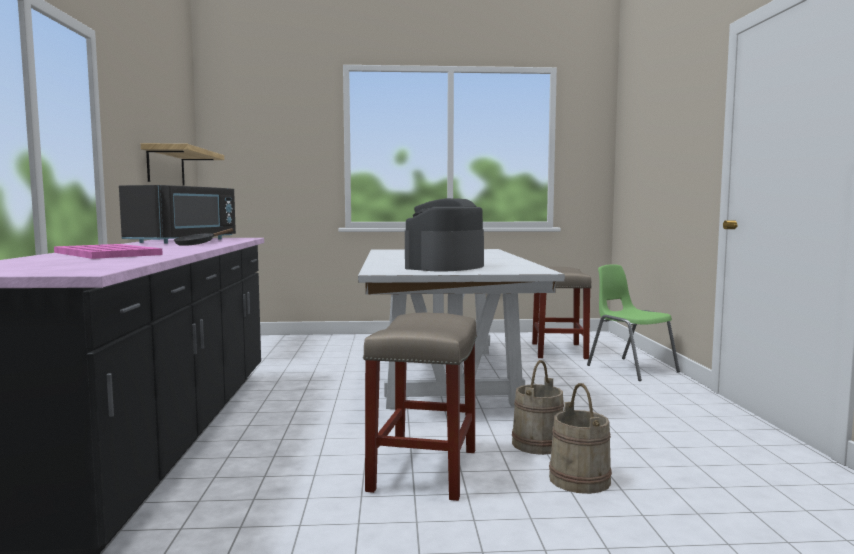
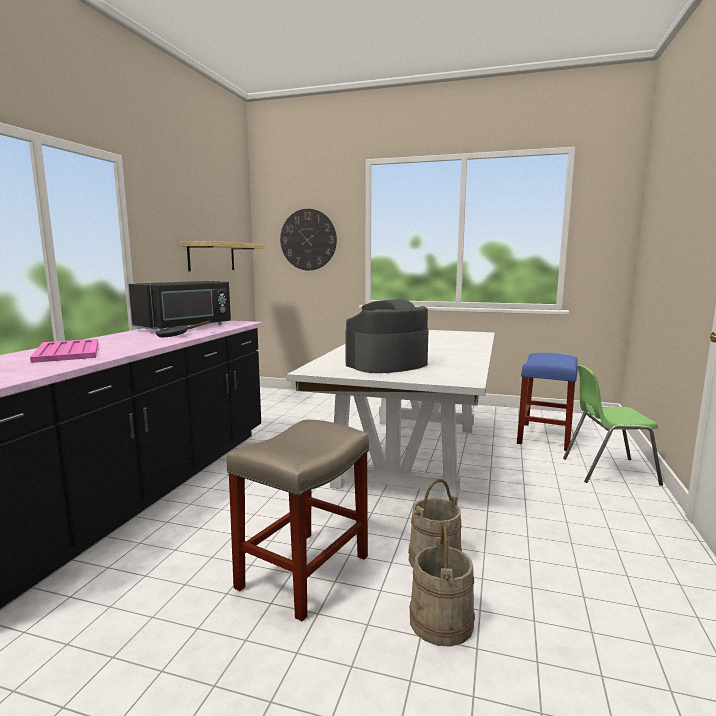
camera: 20 degrees right, 5 degrees up
(273, 152) = (308, 239): none -> wall clock
(559, 351) = (545, 437): beige stool -> blue stool
(630, 368) = (607, 470): green chair -> green chair turned 75 degrees counterclockwise

